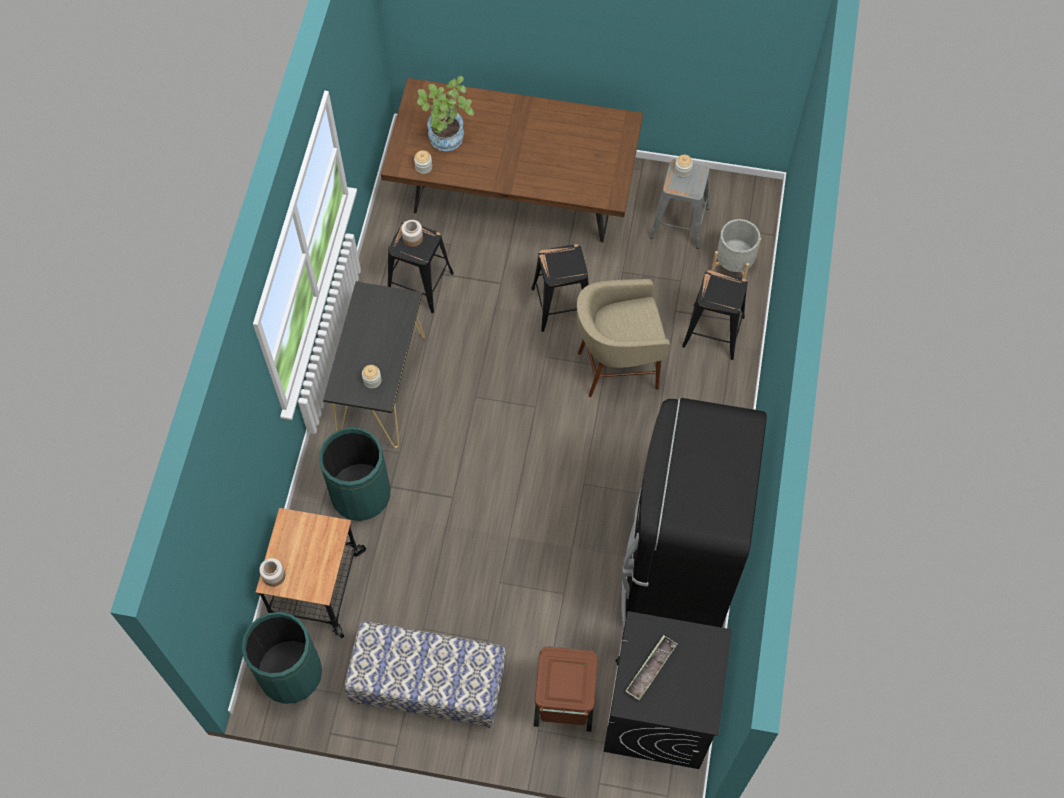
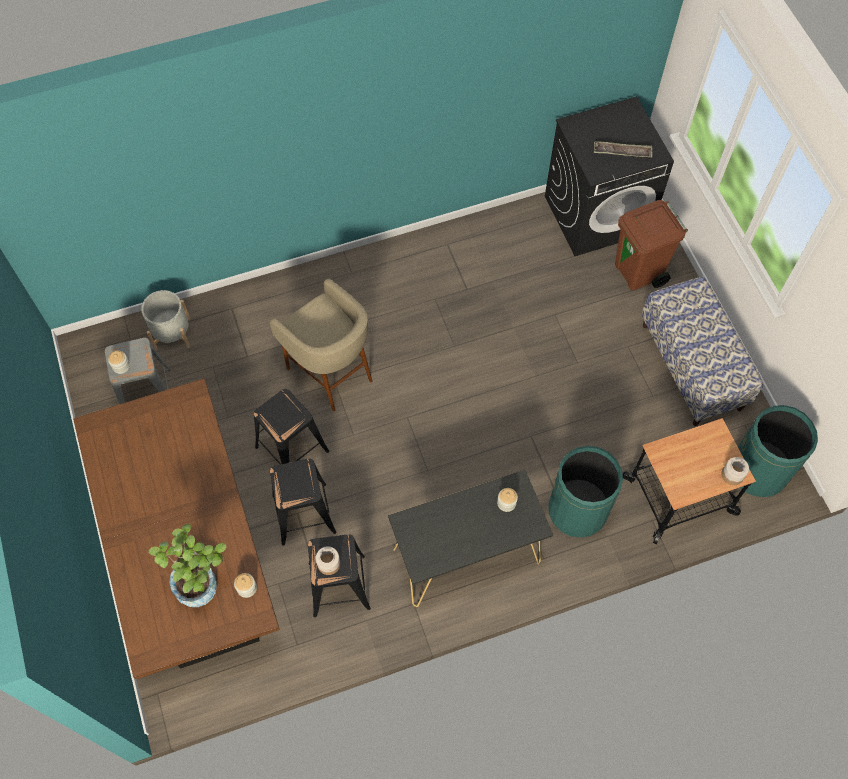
camera: 120 degrees left, 0 degrees up
(675, 571) = (485, 251): black fridge -> none
(713, 332) = (252, 319): black stool -> black stool (304, 513)

